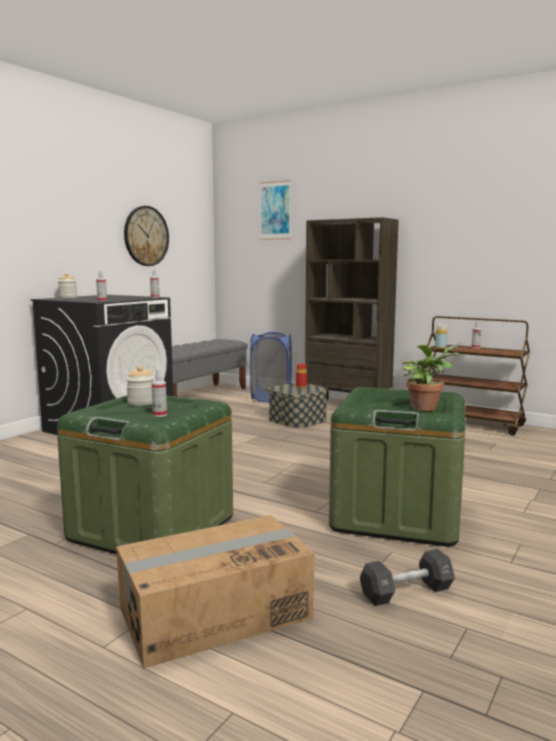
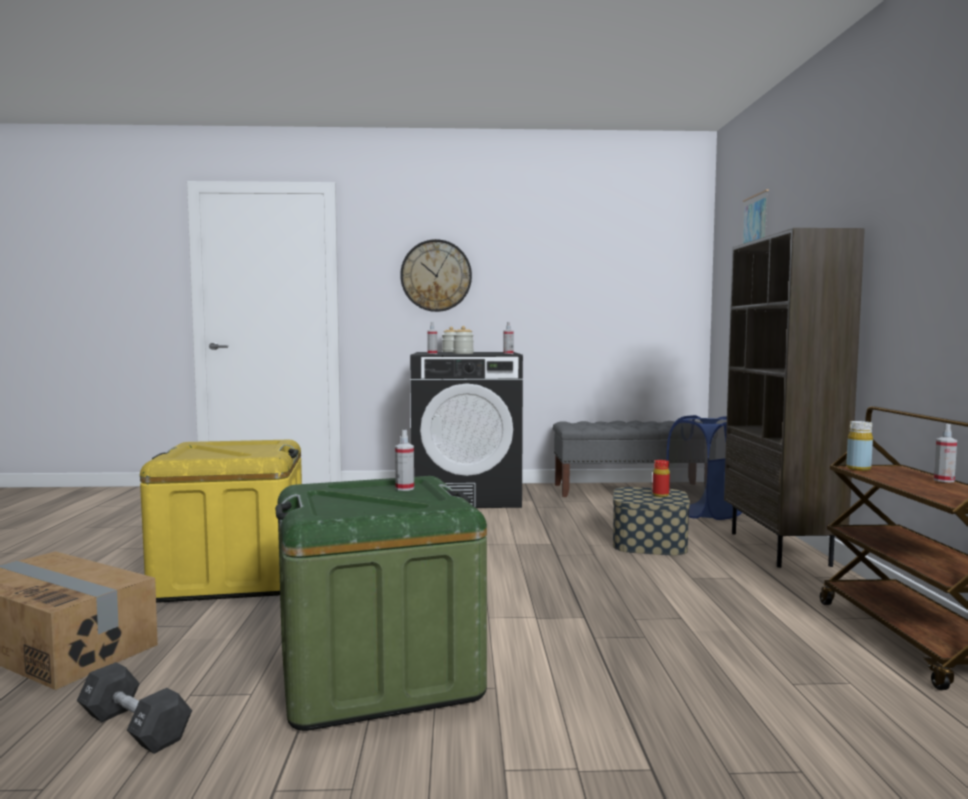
camera: 55 degrees right, 5 degrees down
(141, 402) = (252, 446): jar -> jar (463, 353)
(146, 236) = (582, 285): wall clock -> wall clock (436, 276)
(152, 528) = (232, 576): green storage box -> yellow storage box
(159, 415) = (210, 456): spray bottle -> spray bottle (405, 488)
(425, 408) = (352, 509): potted plant -> none

